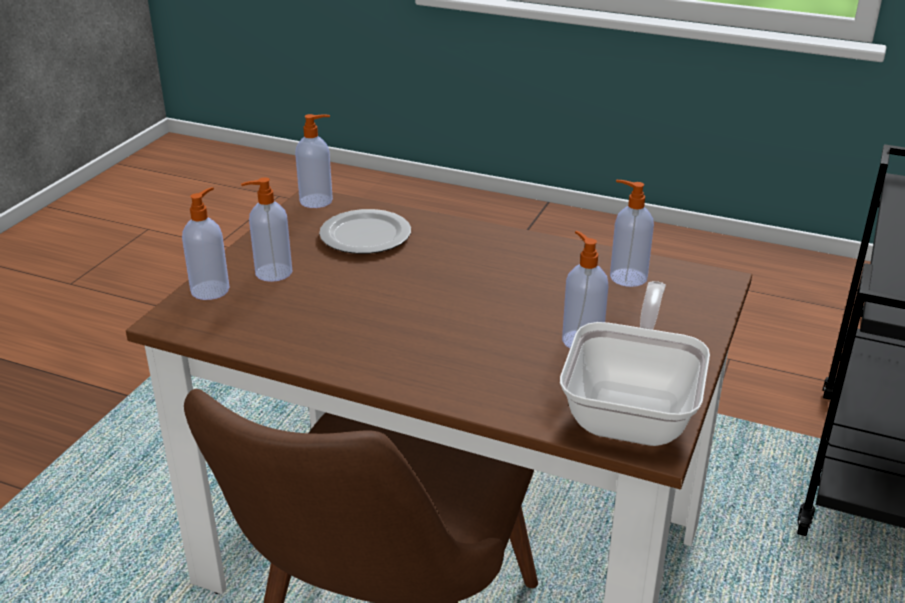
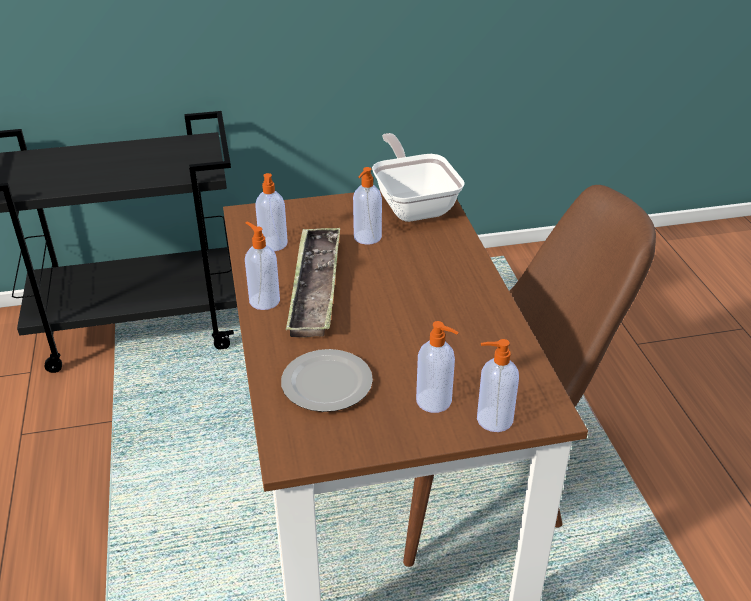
camera: 125 degrees left, 5 degrees up
(317, 201) = (289, 450): soap dispenser -> soap dispenser (263, 300)
(515, 275) = (315, 287): none -> tray
(634, 410) = (413, 204): frying pan -> frying pan turned 90 degrees clockwise

